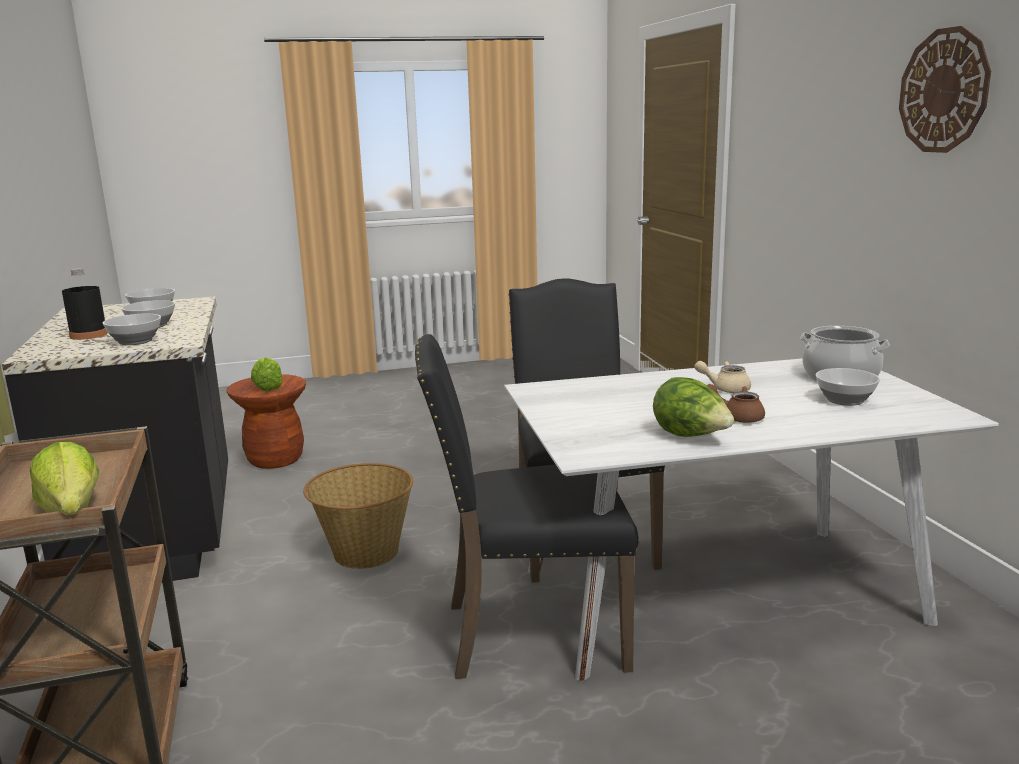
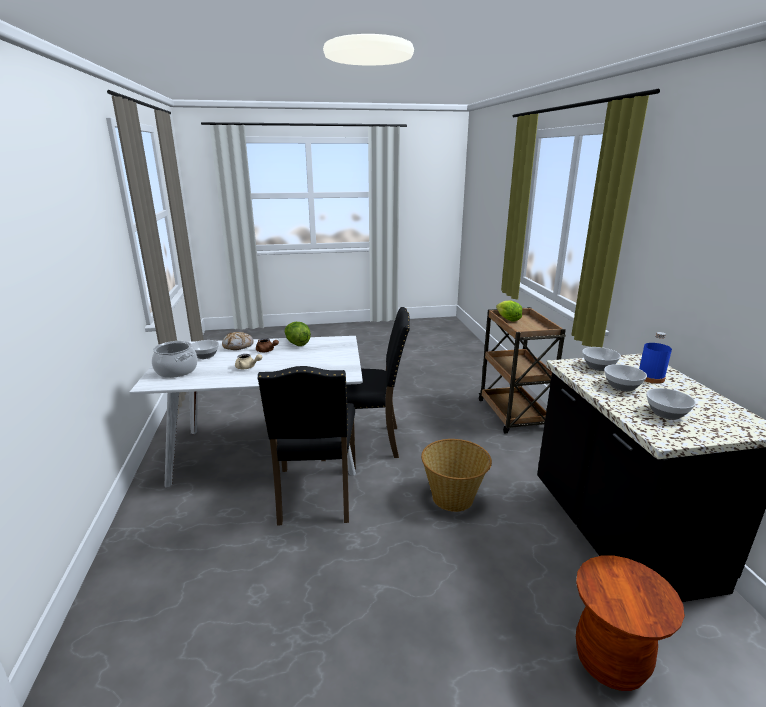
camera: 175 degrees left, 5 degrees up
(88, 335) = (650, 378): black bottle -> blue bottle
(268, 387) = (617, 580): lettuce -> none
(820, 423) = (238, 346): none -> bread
(944, 91) = (70, 217): wall clock -> none

